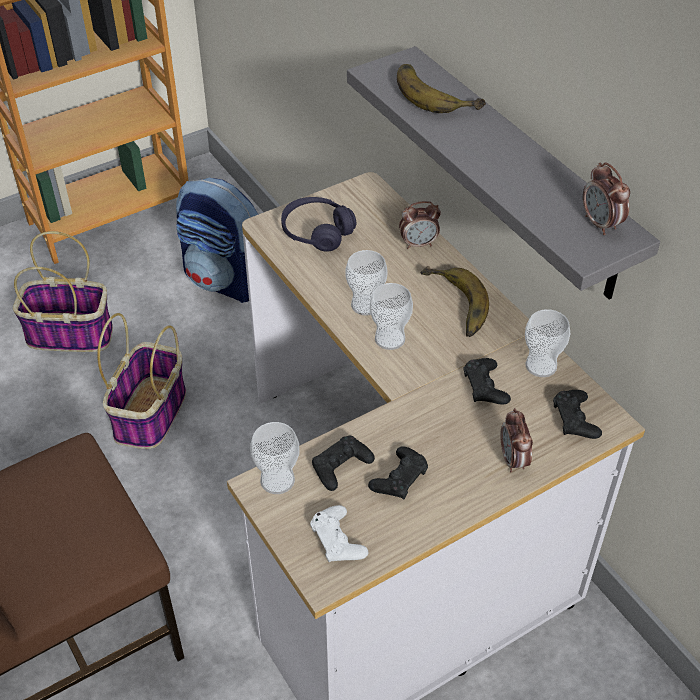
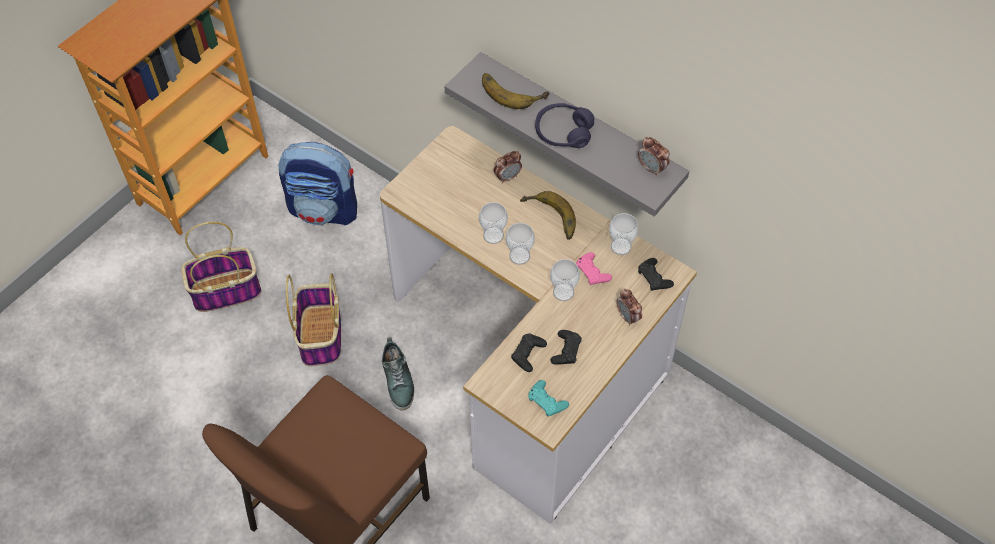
camera: 20 degrees left, 10 degrees up
(217, 494) = (398, 380): none -> shoe
(277, 480) = (494, 375): cup -> cup (563, 292)
(317, 232) = (435, 188): purple headphones -> purple headphones (563, 132)
(338, 540) = (547, 401): white game controller -> turquoise game controller
(485, 387) = (592, 272): black game controller -> pink game controller

